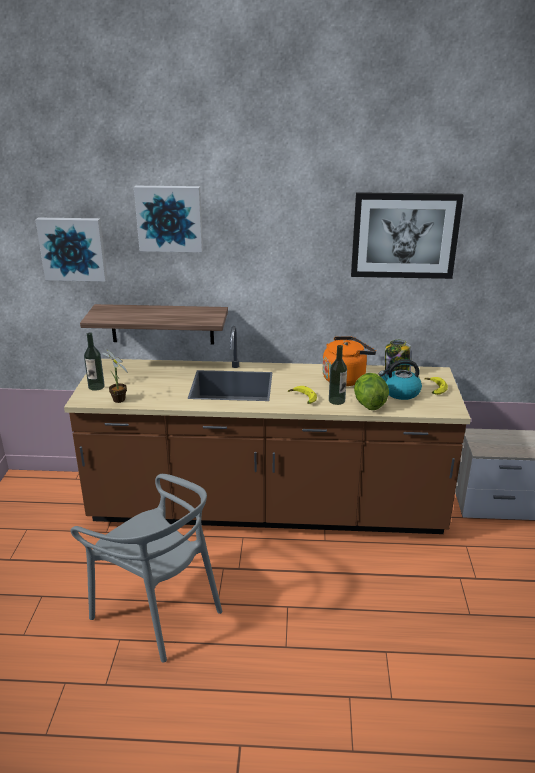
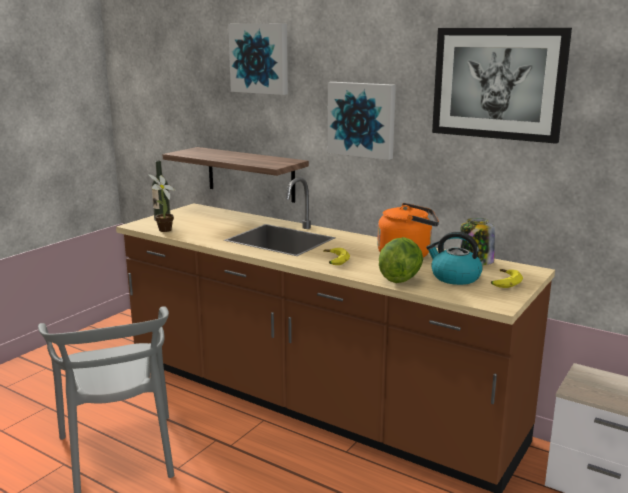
camera: 30 degrees right, 10 degrees down
(73, 248) = (184, 88): picture -> picture (362, 119)
(336, 400) = (368, 269): bottle -> none

